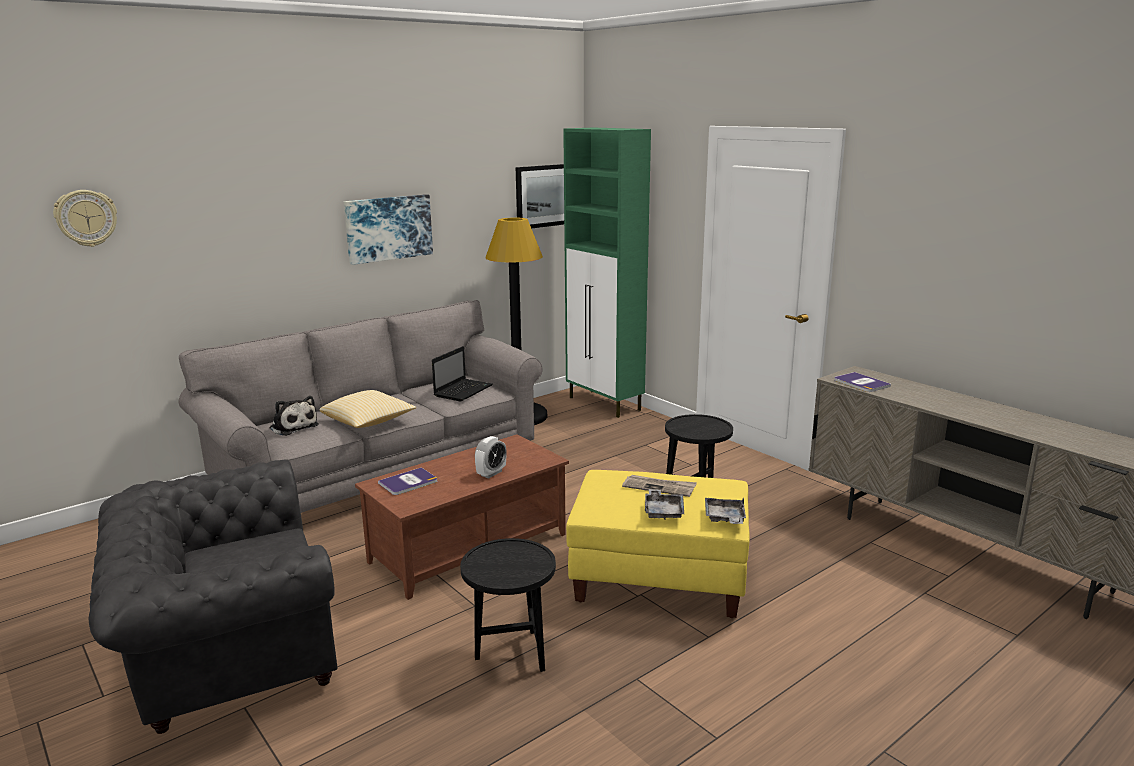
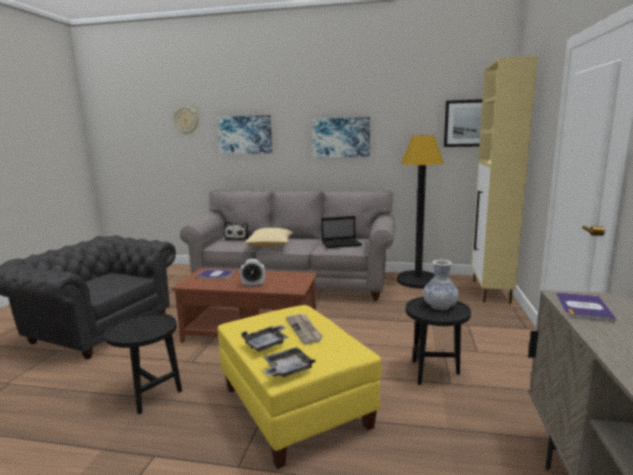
camera: 50 degrees right, 5 degrees down
(222, 237) = (245, 135): none -> picture
(605, 404) = (490, 291): green cabinet -> beige cabinet
(696, 424) = (440, 306): none -> vase

